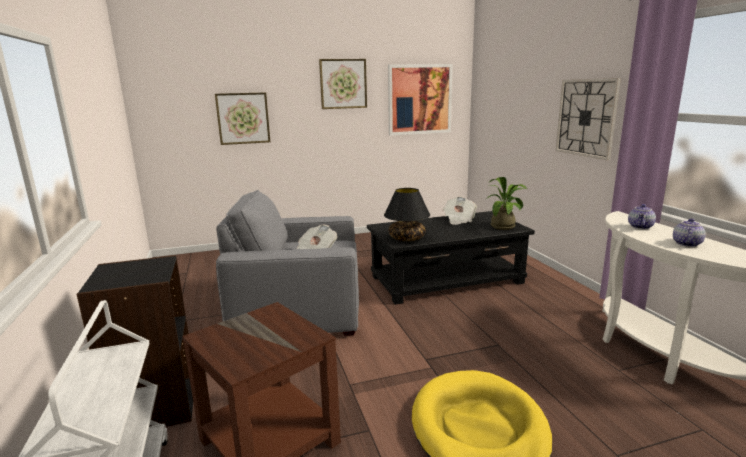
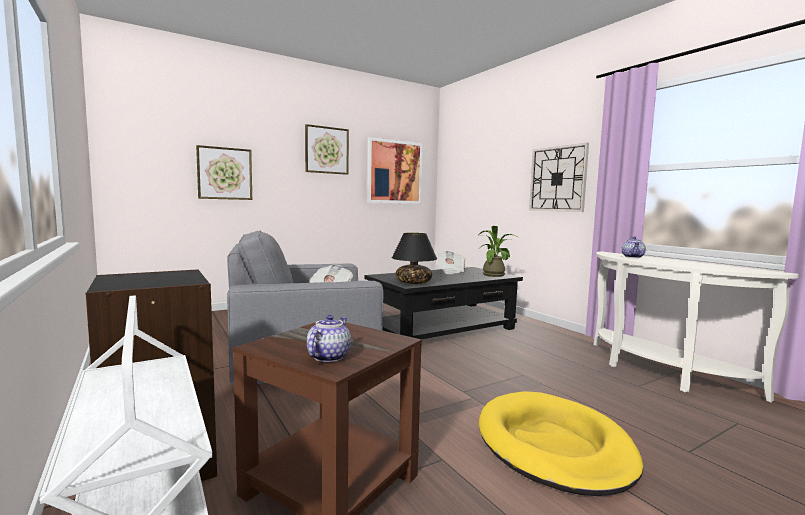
camera: 15 degrees left, 10 degrees down
(686, 243) = (681, 263): teapot -> teapot (328, 356)

